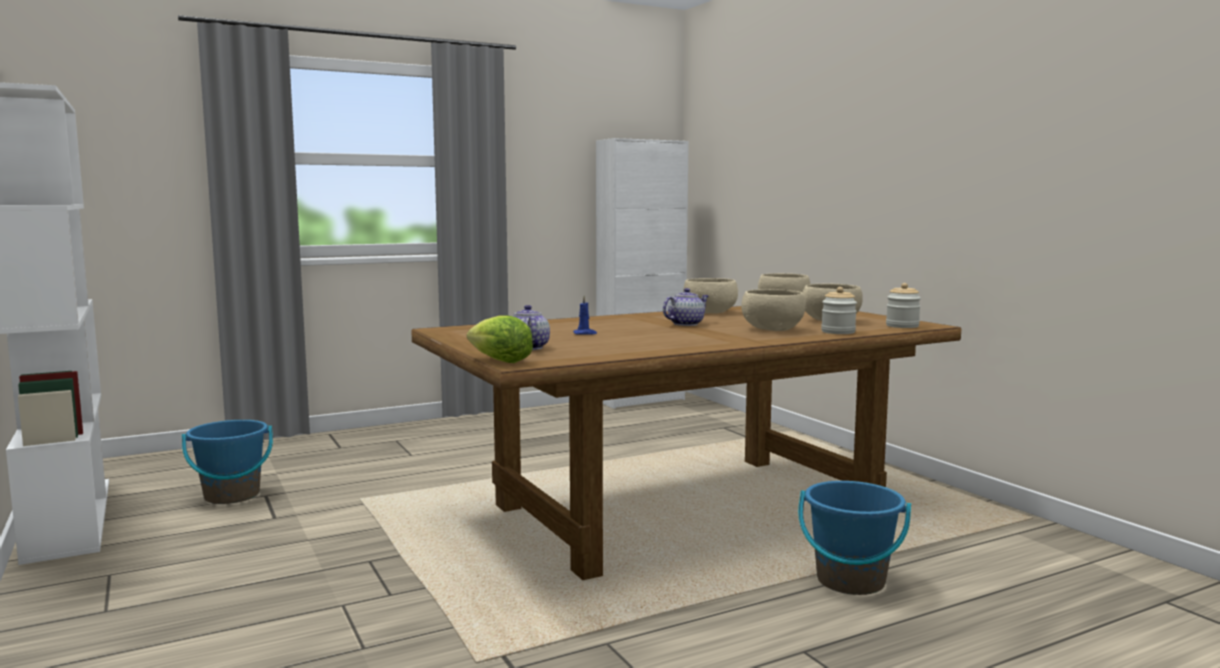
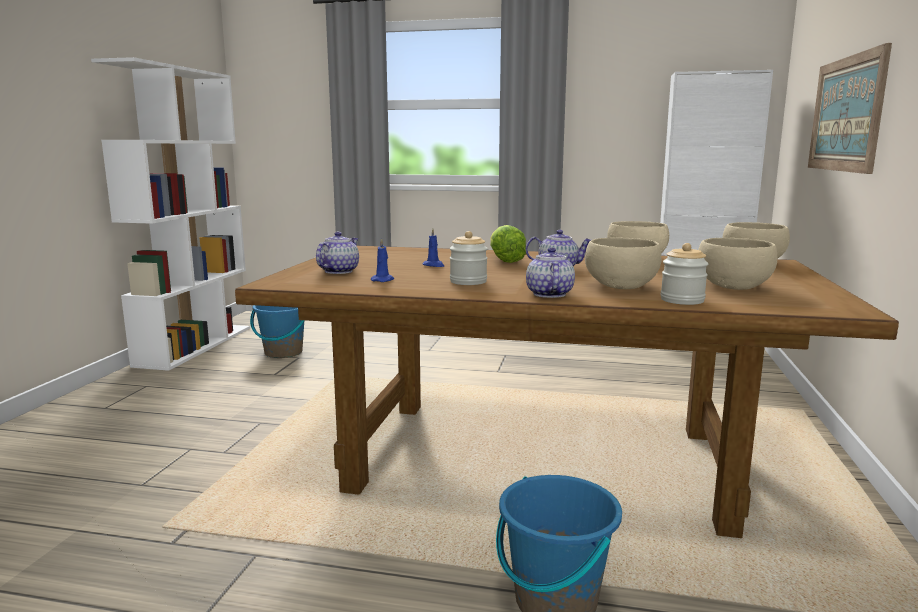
camera: 40 degrees right, 5 degrees up
(500, 361) = (270, 279): lettuce -> lettuce (505, 260)
(599, 348) = (383, 280): none -> blue candle
(754, 340) = (548, 294): none -> teapot
(792, 184) = (846, 114): none -> picture
(902, 326) = (804, 306): jar -> jar (468, 281)

